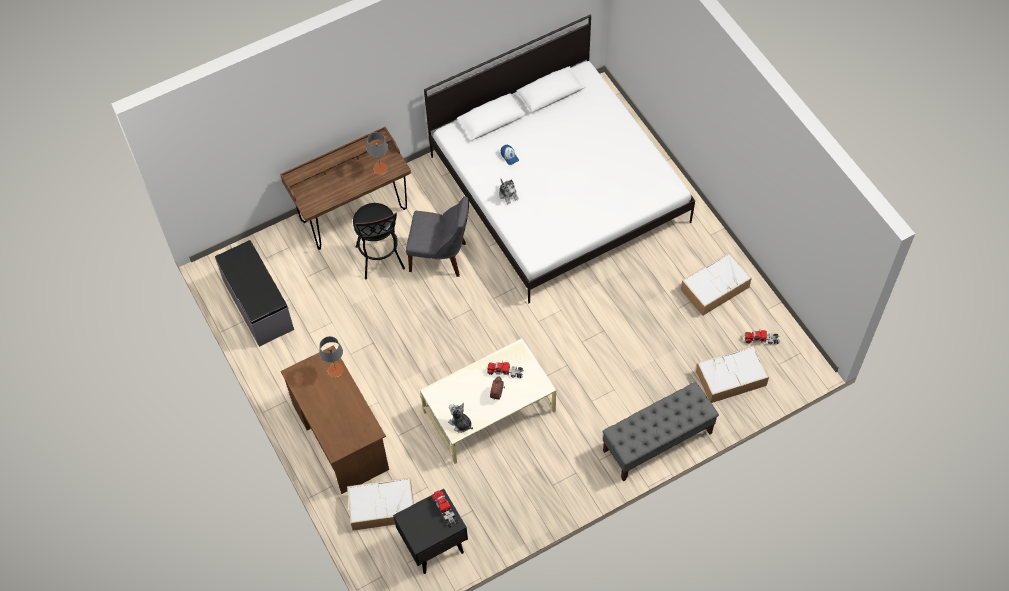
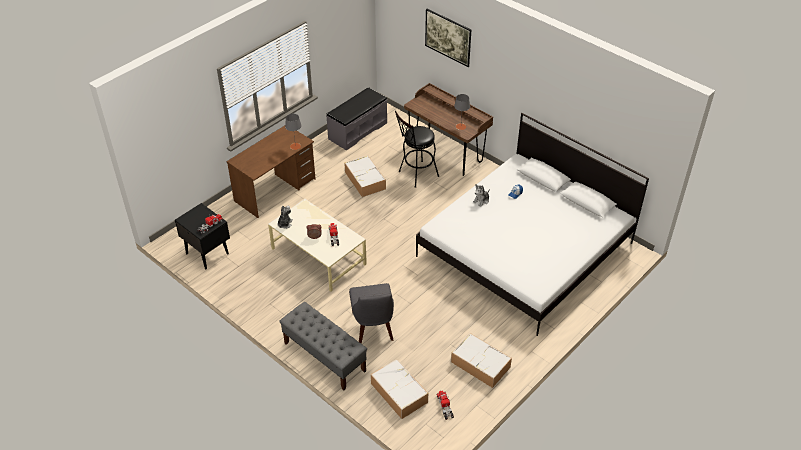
camera: 70 degrees right, 15 degrees down
(292, 115) = (447, 46): none -> picture
(383, 507) = (229, 222): storage box -> storage box (365, 181)
(440, 257) = (433, 202): grey chair -> grey chair (373, 328)

